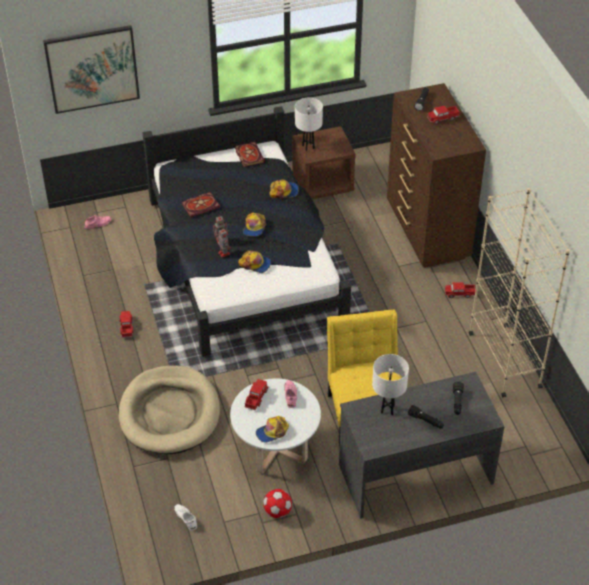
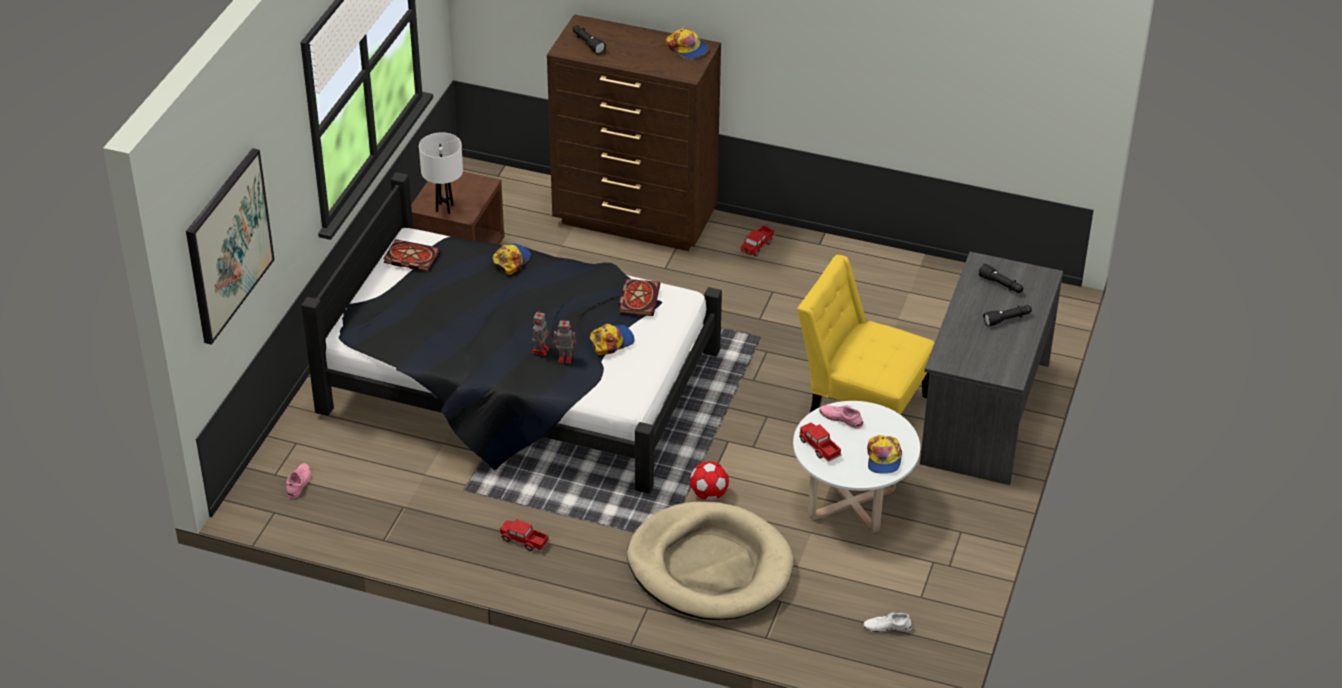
camera: 55 degrees left, 5 degrees down
(201, 205) = (458, 337): book -> book (638, 298)
(254, 227) = (548, 312): cap -> cap (687, 48)
(277, 511) = (944, 545): football -> football (709, 494)
(387, 409) = (965, 338): white table lamp -> none
(443, 118) = (634, 44): toy truck -> none
(504, 360) = (886, 266): beige bookcase -> none

